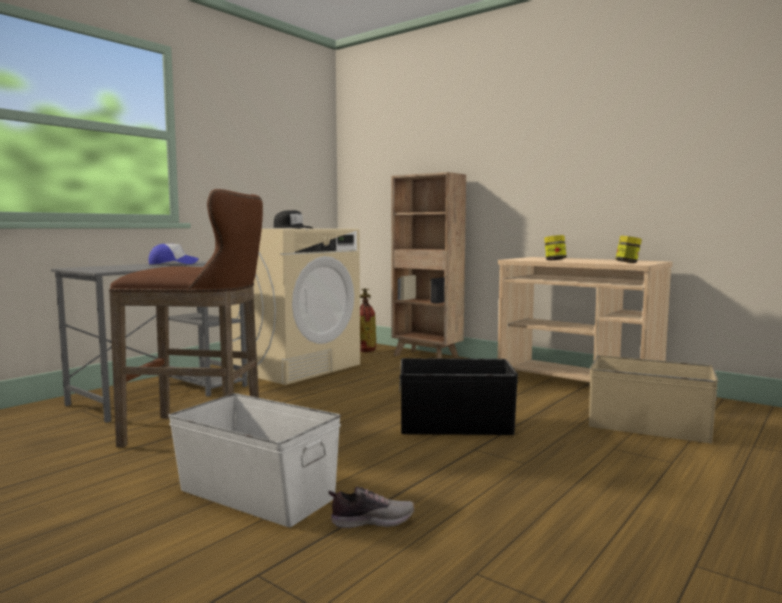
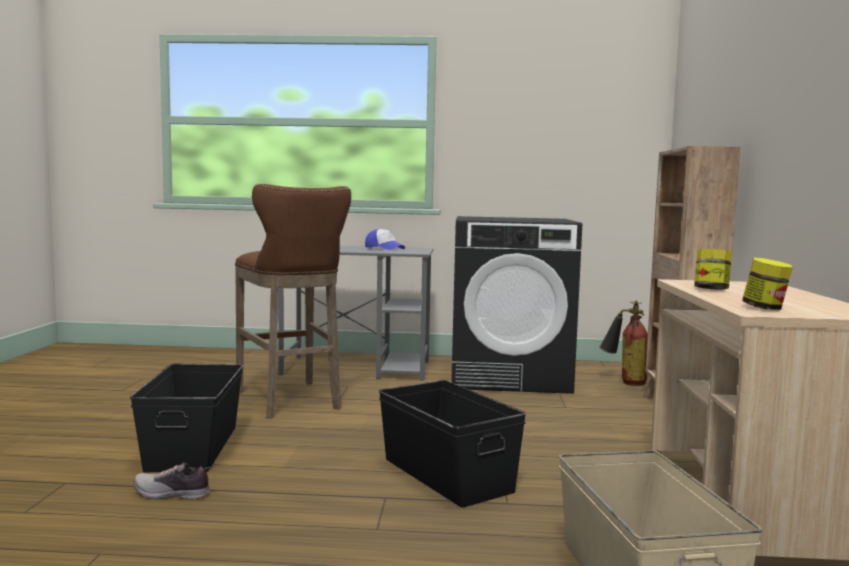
camera: 55 degrees right, 0 degrees up
(257, 493) = (194, 447): white storage box -> black storage box
(292, 228) = (494, 219): black cap -> none
(292, 367) = (509, 376): beige washing machine -> black washing machine
(371, 521) = (172, 494): shoe -> shoe turned 135 degrees clockwise

